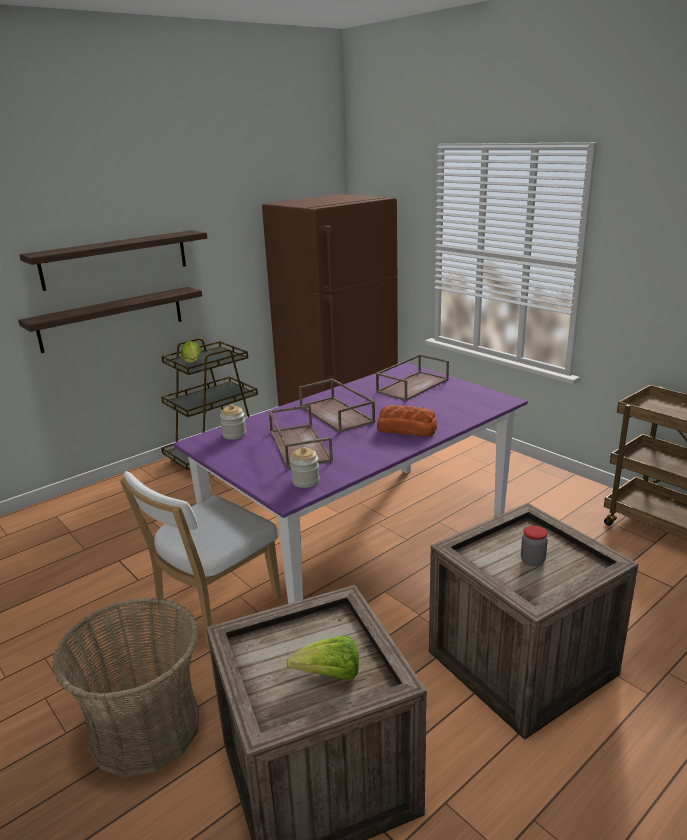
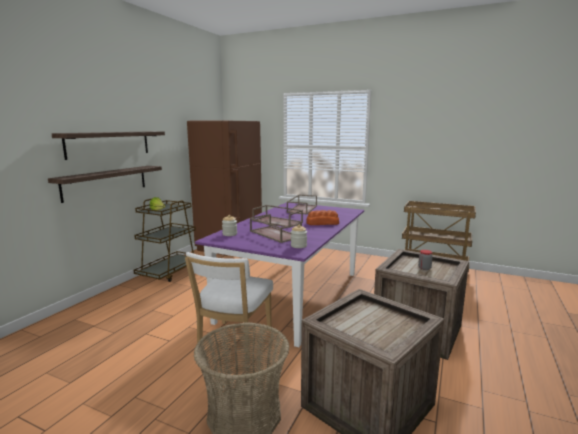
camera: 25 degrees left, 10 degrees down
(330, 675) = (389, 325): lettuce -> none

